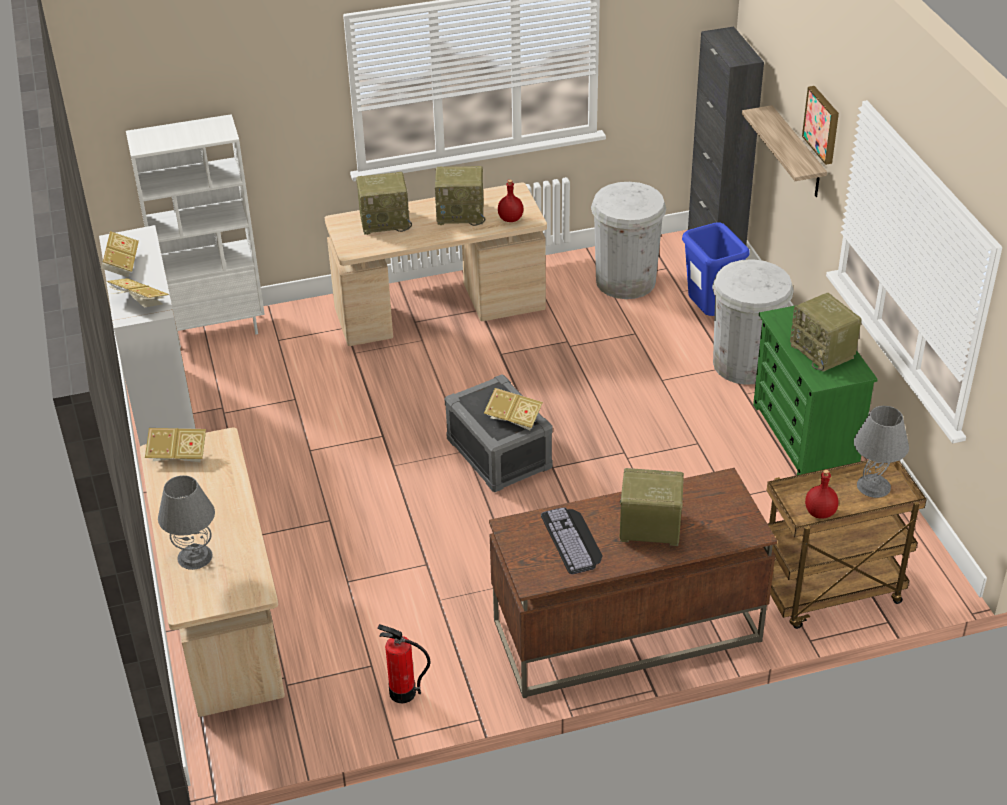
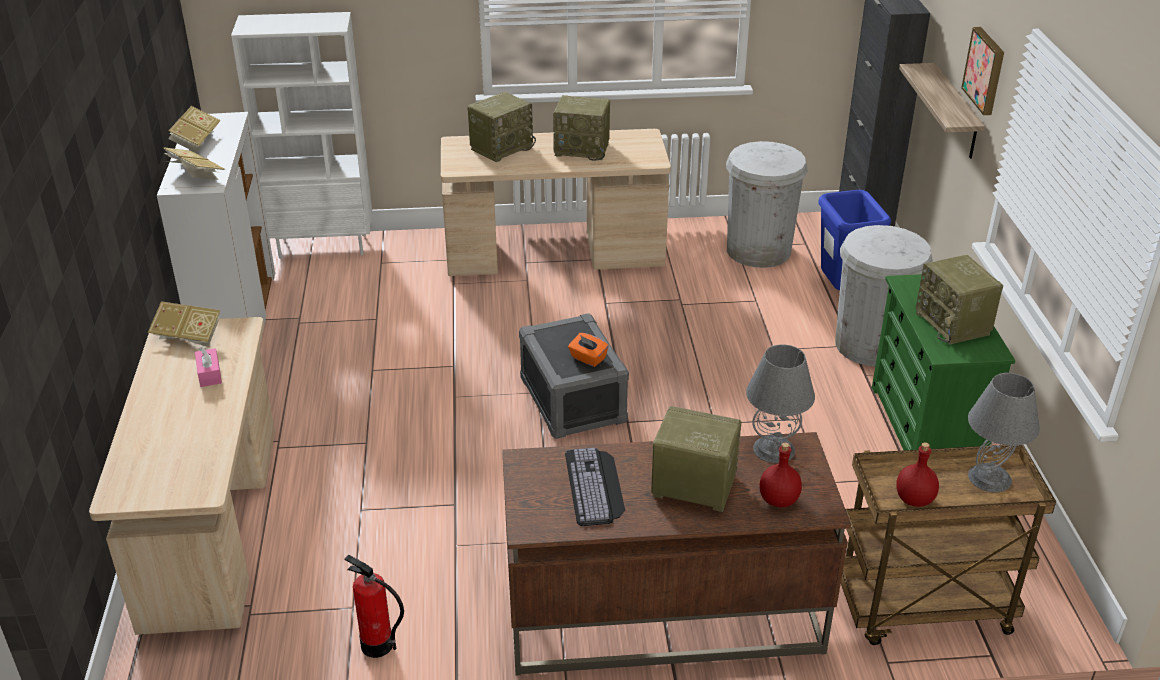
camera: 10 degrees right, 5 degrees down
(194, 557) = (153, 443): grey table lamp -> grey table lamp (773, 449)
(213, 488) = (209, 374): none -> pink tissue box
(385, 221) = (501, 147): radio -> radio turned 45 degrees counterclockwise
(510, 219) = (633, 159): red bottle -> red bottle (778, 500)
(514, 418) = (587, 358): book -> orange tissue box

